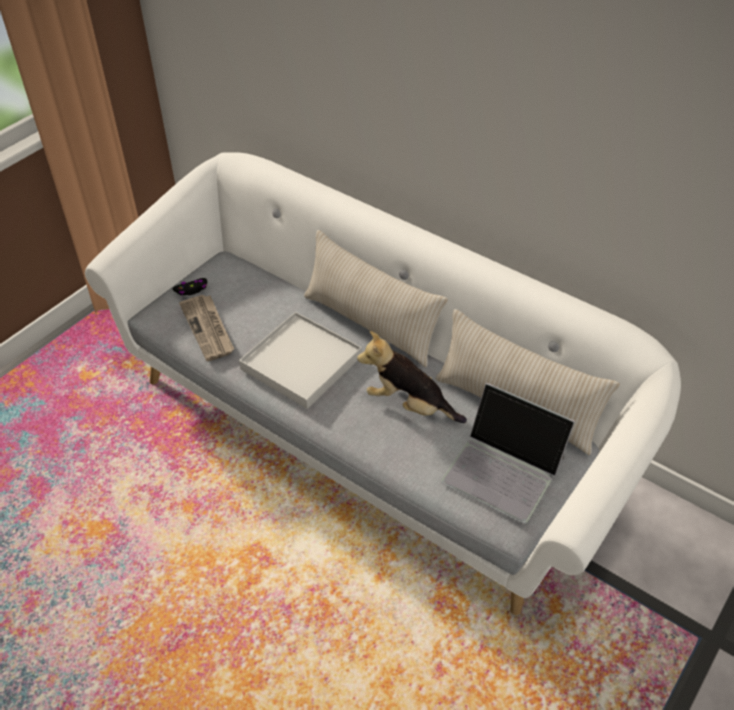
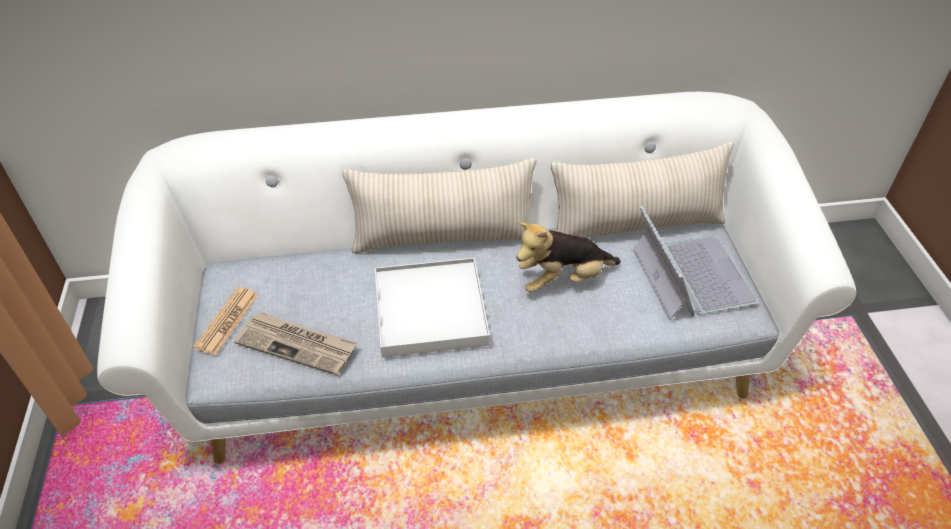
camera: 45 degrees left, 0 degrees up
(192, 290) = (227, 321): black game controller -> newspaper
(504, 469) = (691, 275): laptop -> laptop turned 90 degrees counterclockwise

